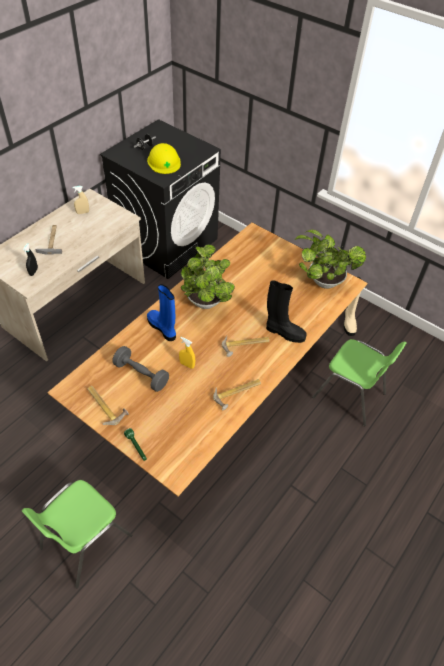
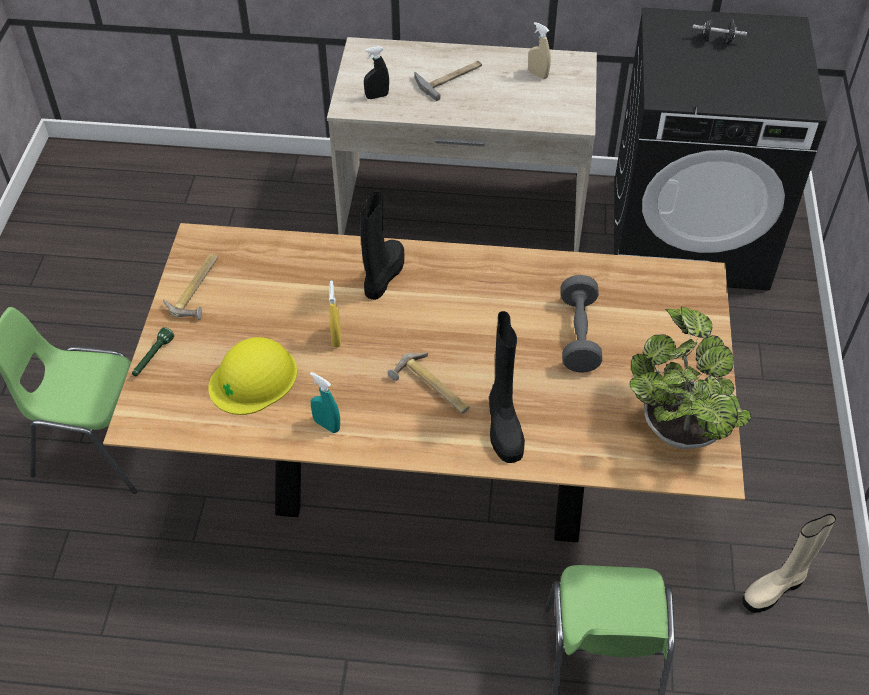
camera: 60 degrees right, 0 degrees up
(141, 374) = (278, 297): grey dumbbell -> grey dumbbell (578, 335)
(163, 328) = (383, 275): blue boot -> black boot
(164, 161) = (708, 77): yellow hard hat -> yellow hard hat (253, 378)
(206, 304) = (476, 298): potted plant -> none
(237, 394) = (327, 425): hammer -> turquoise spray bottle

